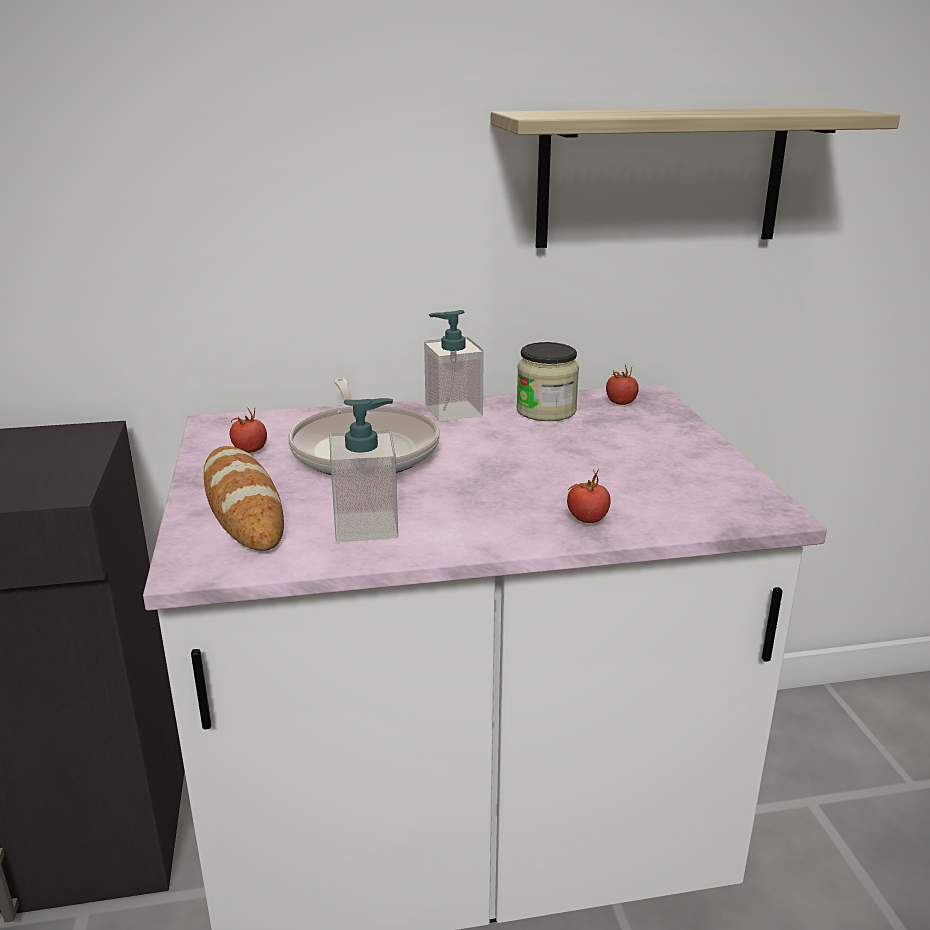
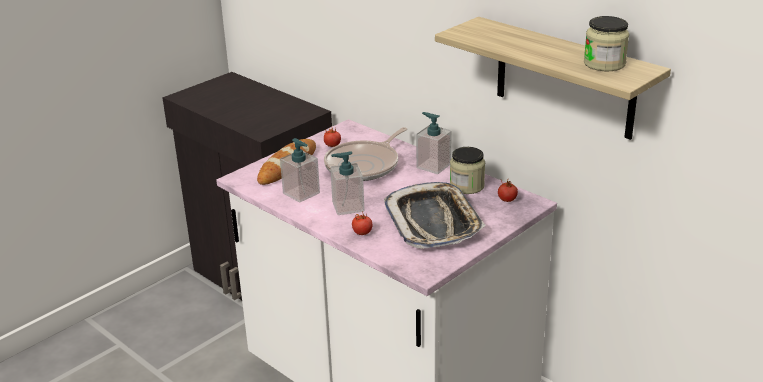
camera: 55 degrees right, 5 degrees up
(480, 503) = (348, 207): none -> soap dispenser
(623, 460) = (433, 222): none -> tray
(784, 110) = (604, 64): none -> jar

